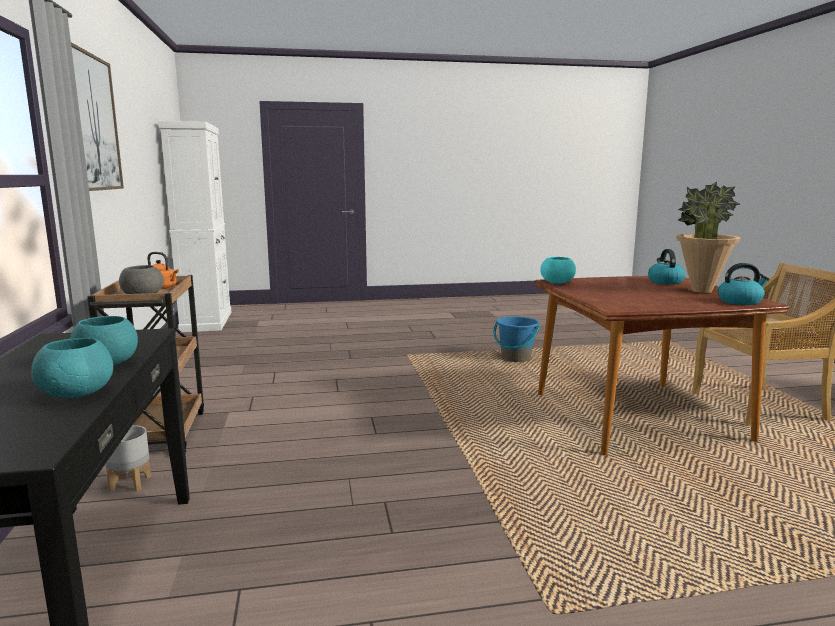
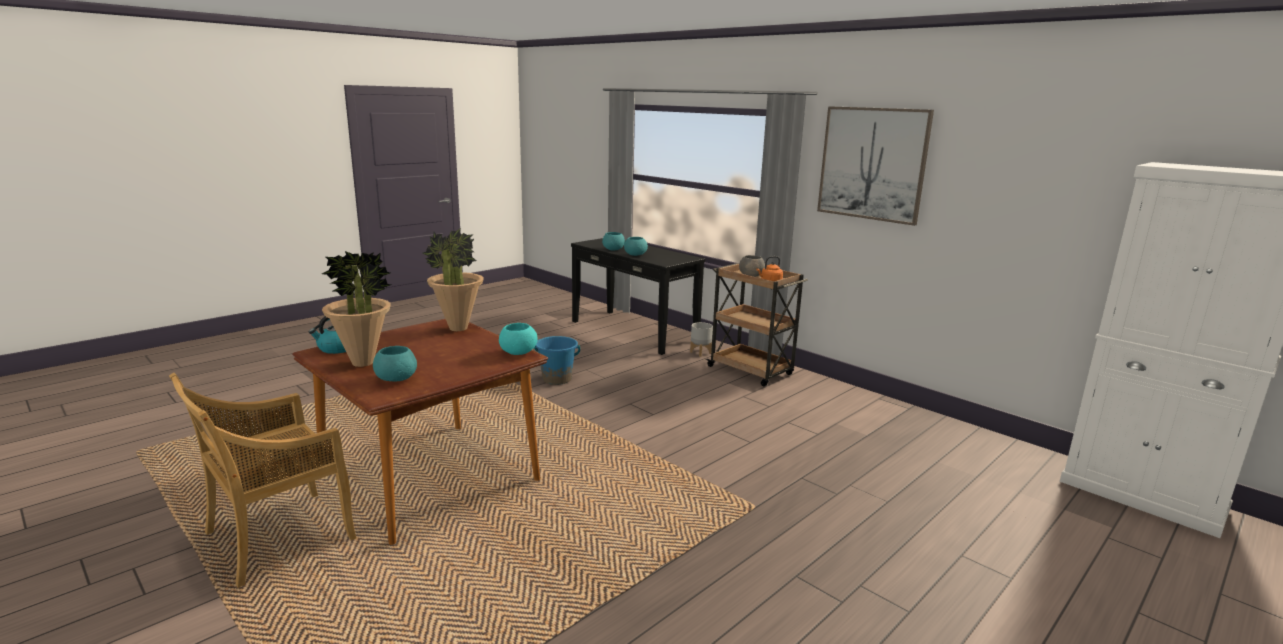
camera: 145 degrees right, 5 degrees up
(515, 358) = (615, 551): blue bucket -> blue bucket (557, 379)
(608, 301) = (458, 328): none -> potted plant
(665, 282) = (396, 378): kettle -> turquoise bowl

